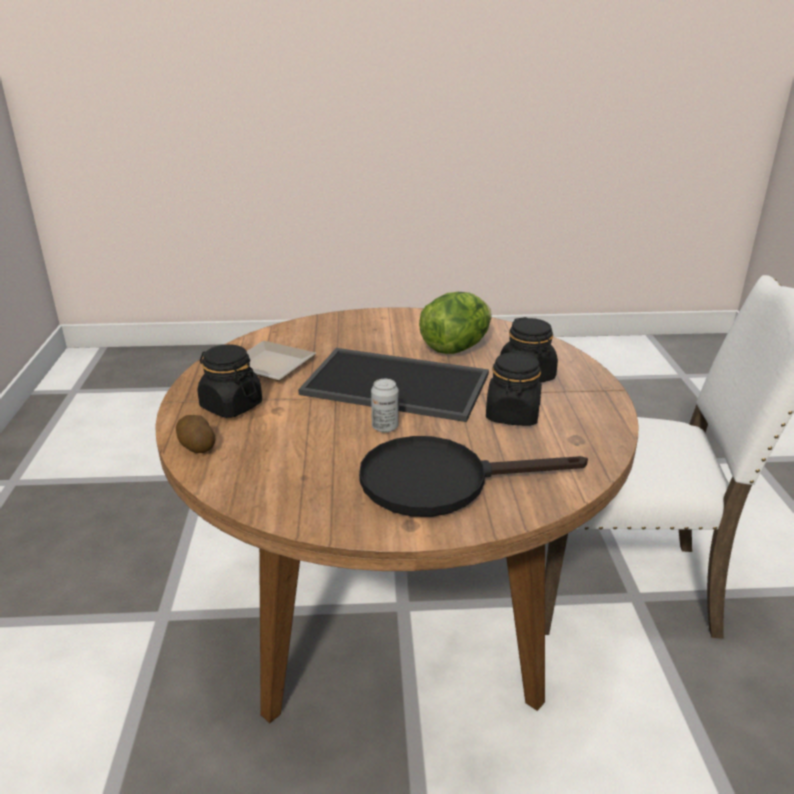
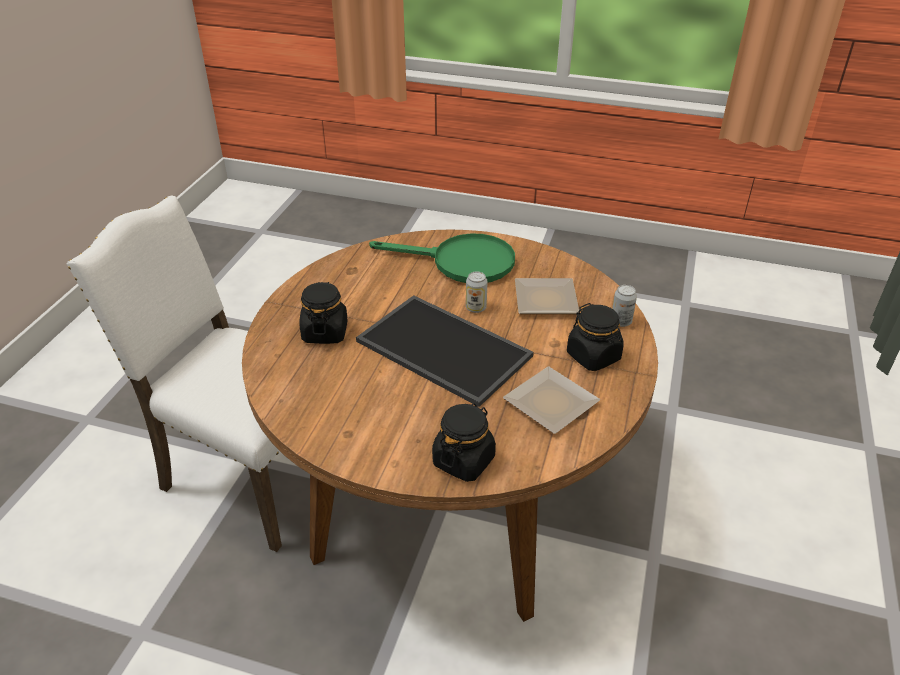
camera: 160 degrees left, 10 degrees up
(196, 446) = (621, 321): potato -> can
(296, 452) = (548, 301): none -> plate
(441, 481) = (461, 262): black frying pan -> green frying pan
(455, 348) = (355, 384): lettuce -> none
(512, 415) = (375, 297): black jar -> black jar (463, 460)

